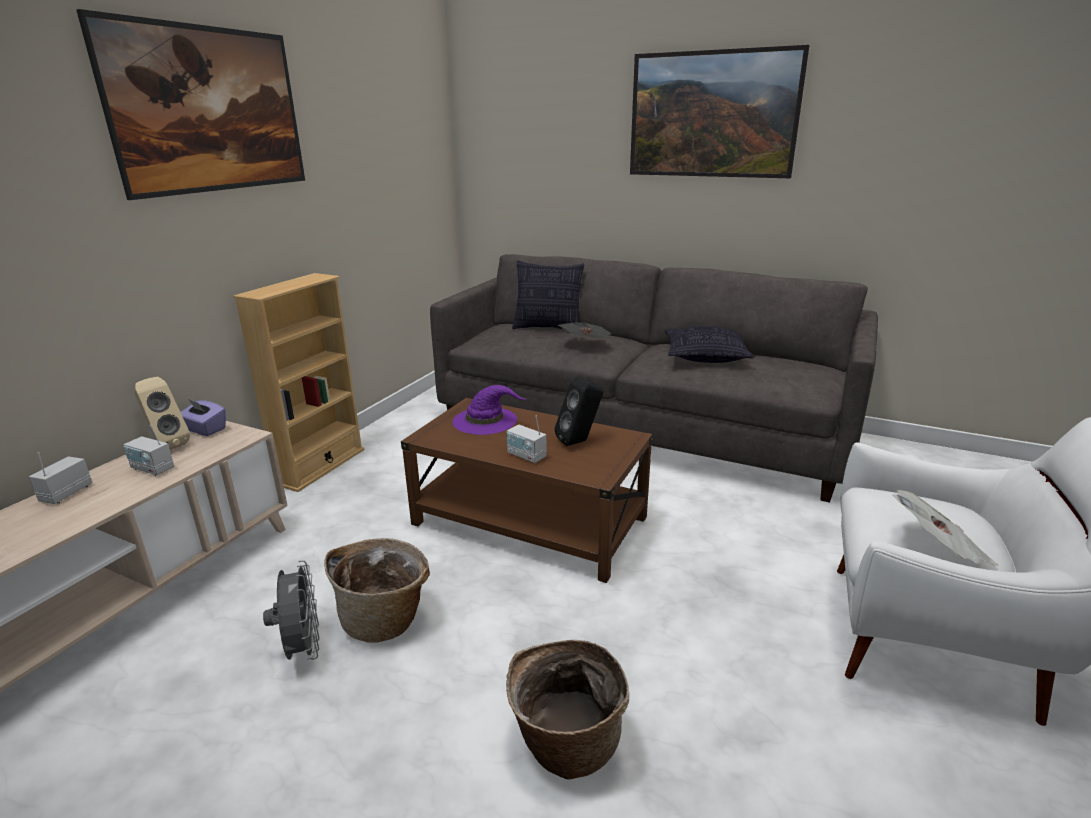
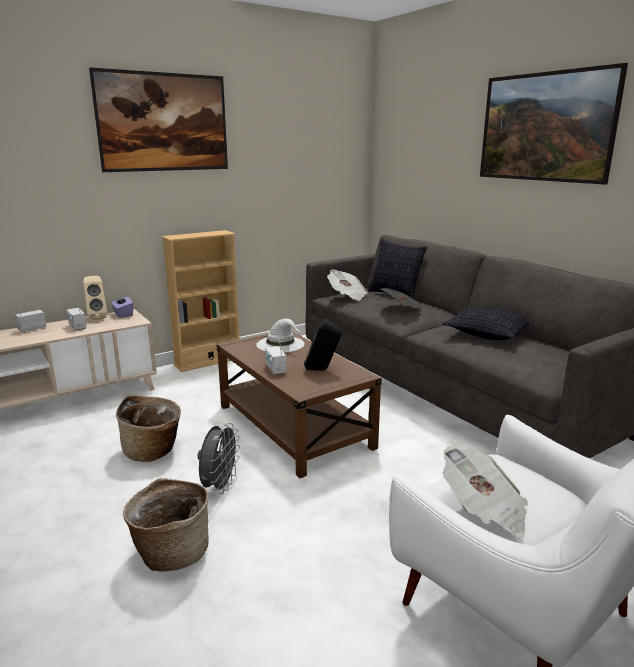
camera: 30 degrees right, 5 degrees down
(303, 649) = (99, 451): grey fan -> grey fan (220, 486)
(486, 420) = (281, 344): purple hat -> white hat
(498, 339) = (347, 296): none -> newspaper

